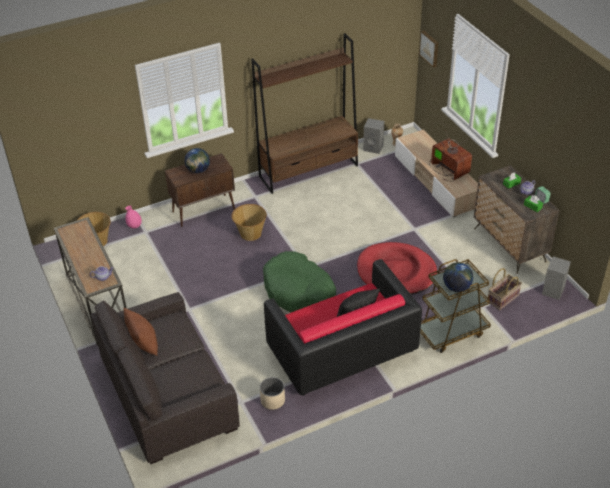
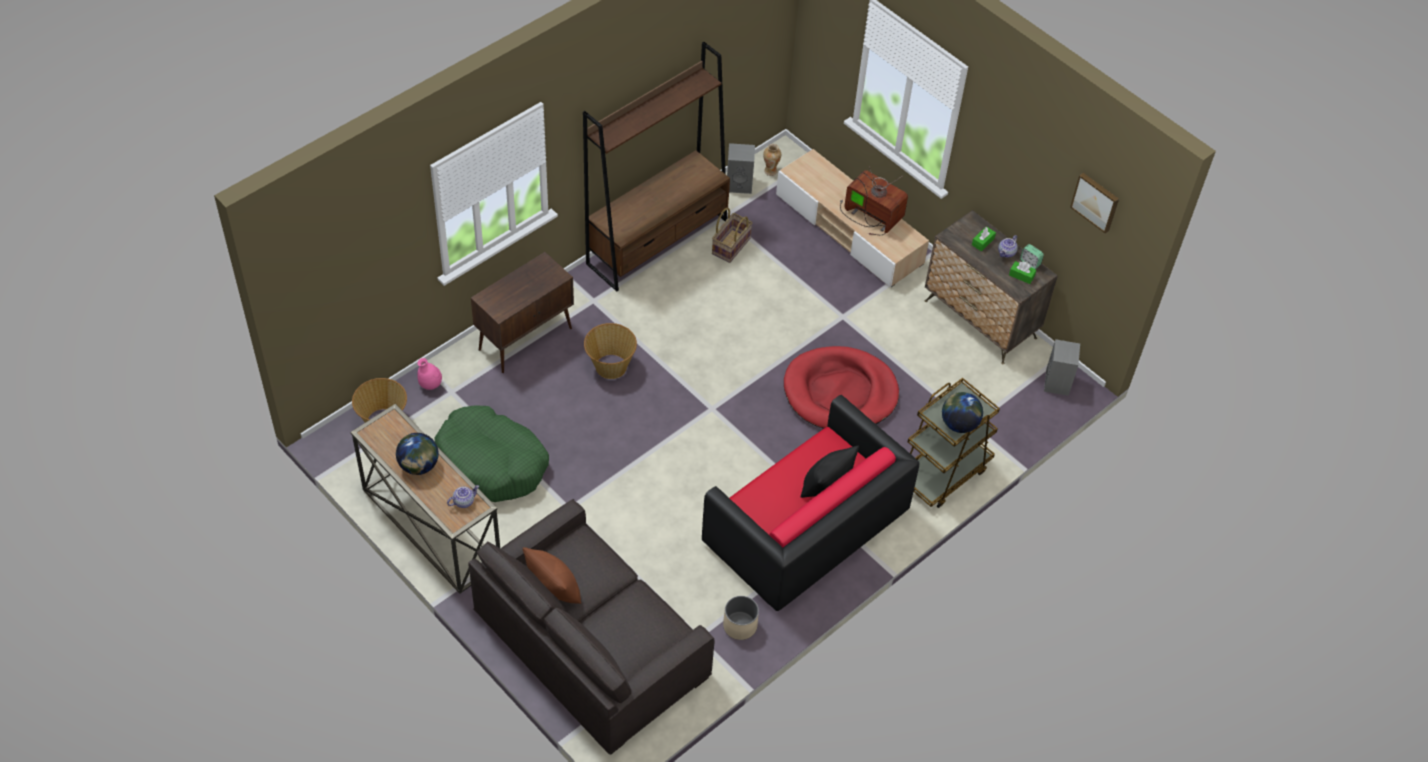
camera: 20 degrees left, 10 degrees up
(198, 170) = (522, 289): globe -> globe (419, 466)
(298, 291) = (715, 449): green dog bed -> green dog bed (492, 463)
(430, 48) = (818, 35): picture -> picture (1096, 201)
(502, 298) = (994, 407): basket -> basket (730, 245)

